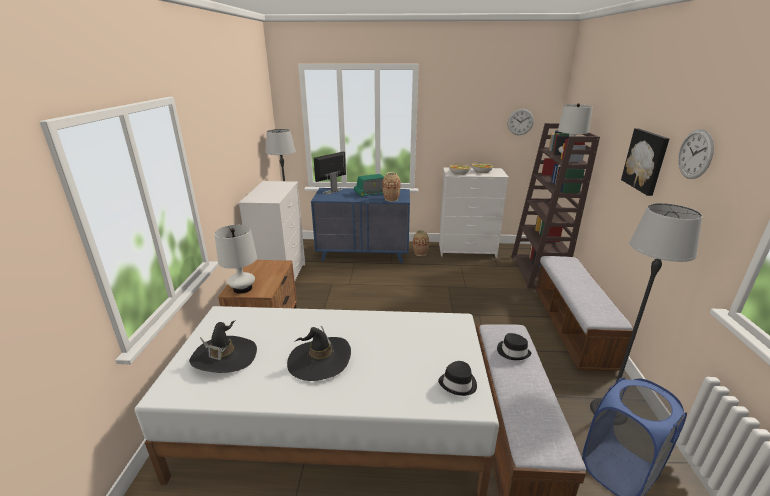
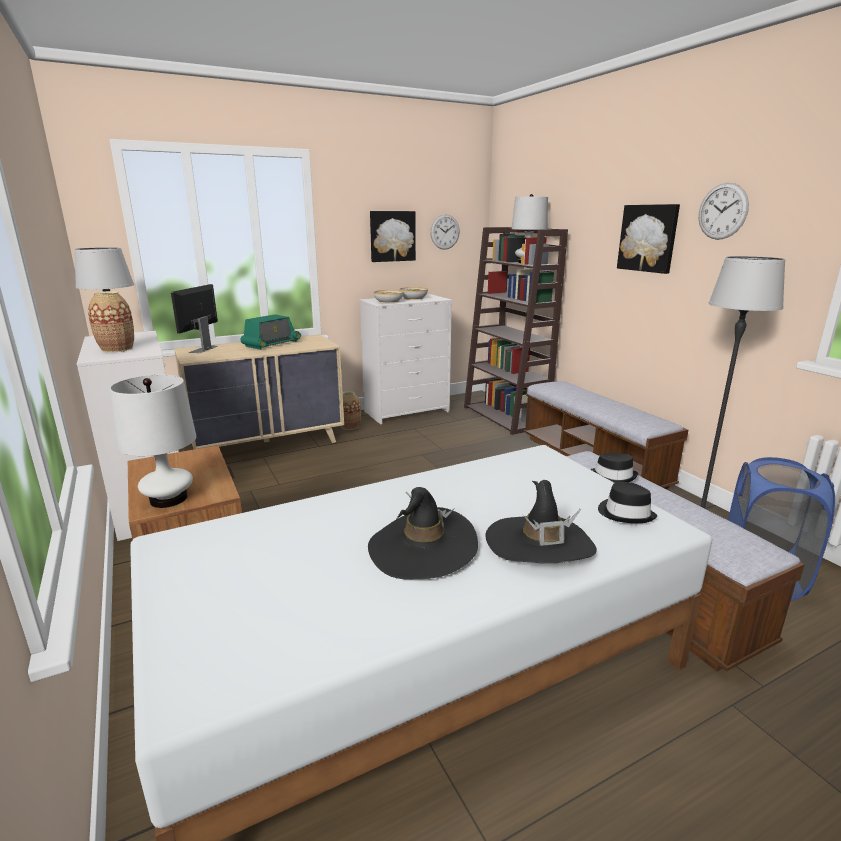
camera: 30 degrees left, 5 degrees down
(224, 357) = (251, 598): black hat -> black hat (539, 545)
(364, 254) = (268, 444): blue dresser -> beige dresser
(391, 199) = (308, 346): vase -> vase (117, 349)
(475, 124) = (392, 236): none -> picture

